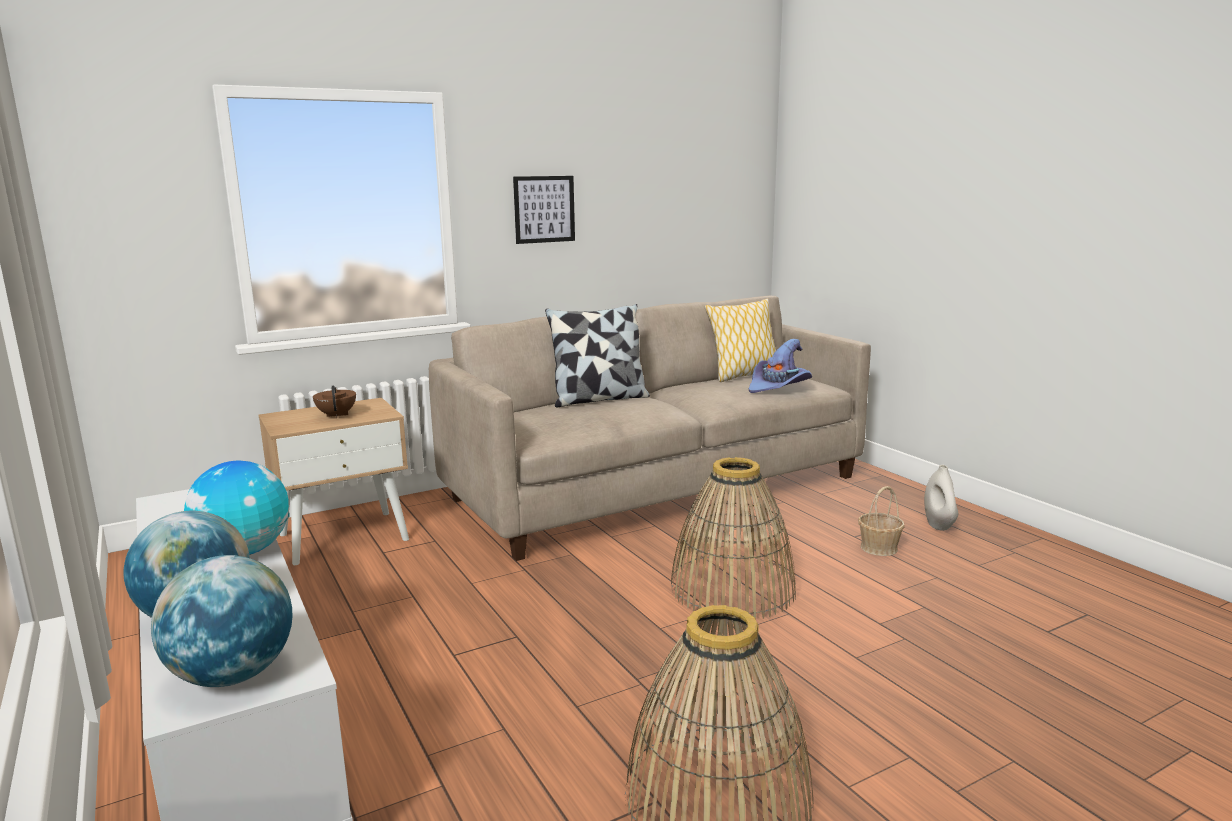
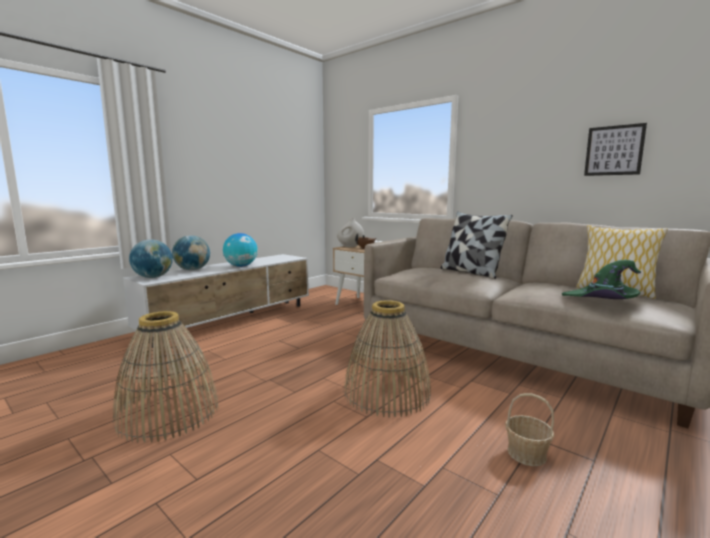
camera: 70 degrees right, 5 degrees down
(544, 209) = (511, 156): picture -> picture (614, 150)
(779, 387) = (602, 300): purple hat -> green hat
(939, 525) = (646, 497): white vase -> white vase (350, 246)

